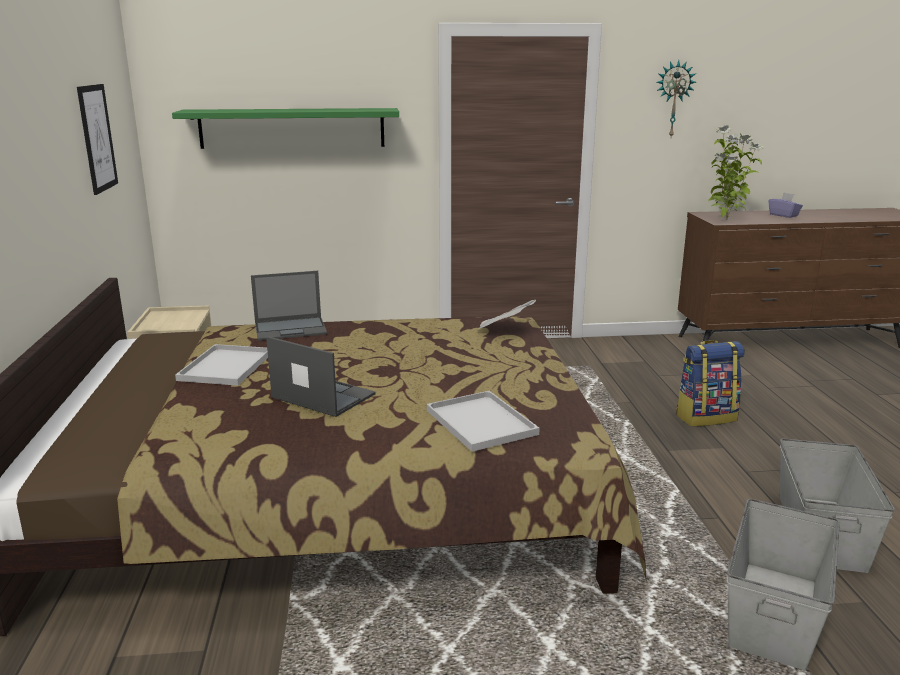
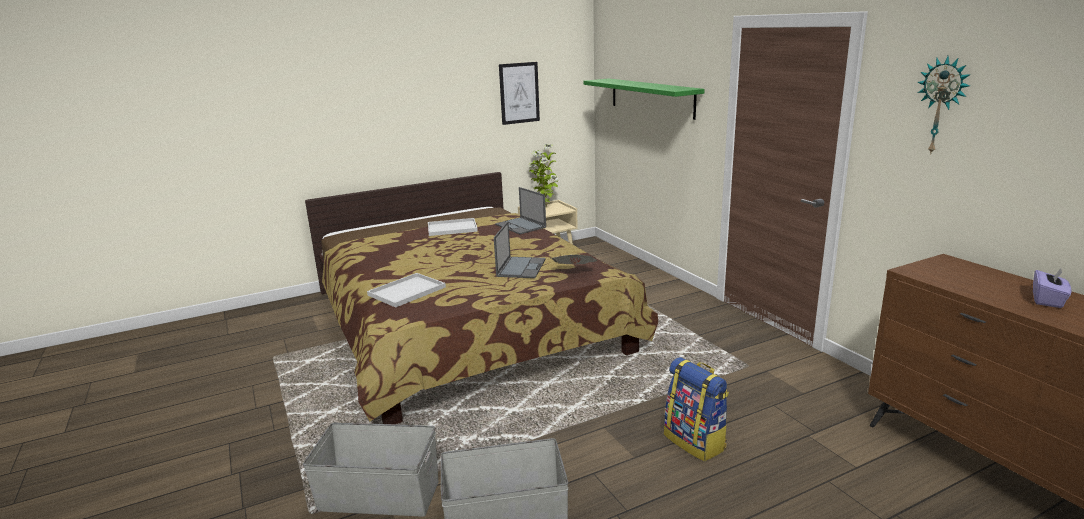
camera: 70 degrees right, 0 degrees up
(322, 396) = (424, 253): laptop -> laptop (521, 267)
(726, 220) = (932, 272): potted plant -> potted plant (545, 207)

